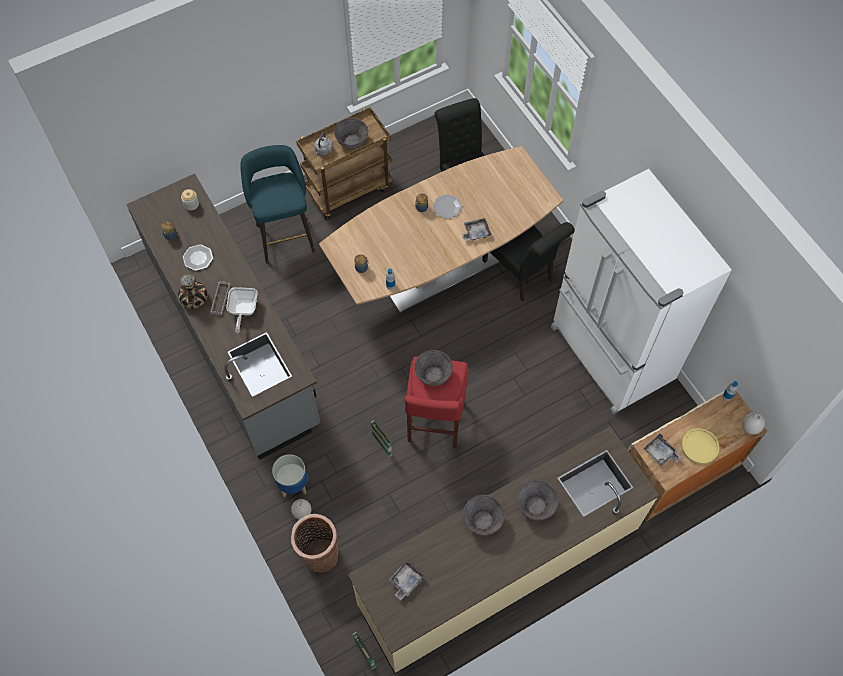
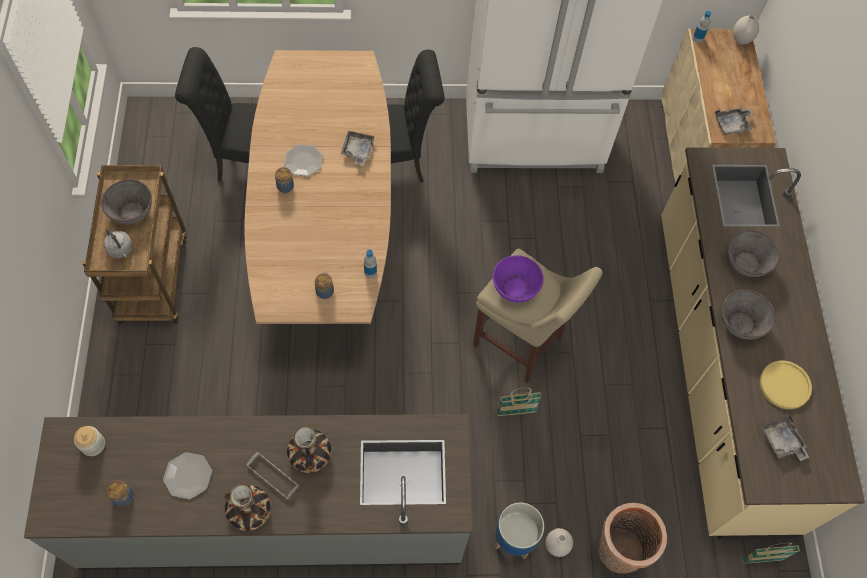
camera: 65 degrees left, 0 degrees up
(243, 310) = (310, 455): frying pan -> vase
(284, 235) = (163, 381): turquoise stool -> none
(433, 374) = (515, 288): grey bowl -> purple bowl
(434, 424) = (521, 344): red stool -> beige stool
(699, 446) = (741, 89): yellow plate -> yellow plate (784, 385)

